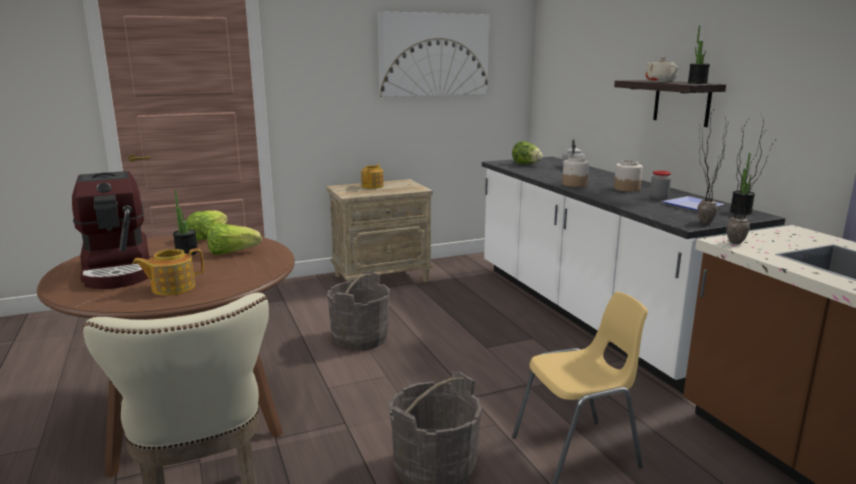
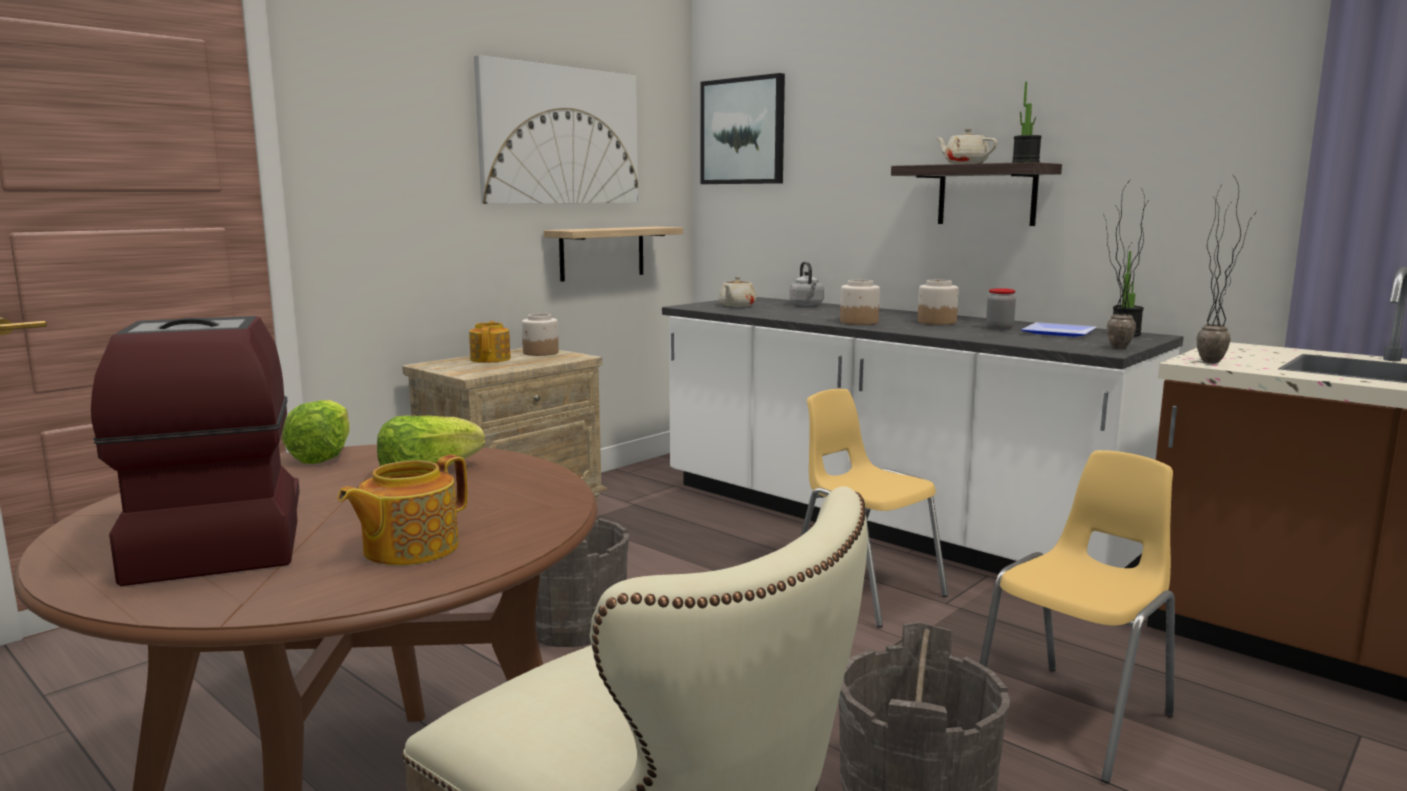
camera: 25 degrees left, 5 degrees down
(119, 270) = (217, 537): coffee machine -> coffee machine turned 150 degrees counterclockwise
(186, 252) = (326, 486): potted plant -> none
(404, 184) = (540, 353): none -> jar
(461, 125) = (602, 253): none -> shelf
(526, 164) = (736, 306): lettuce -> beige teapot
(533, 353) = (864, 591): none -> yellow chair
(558, 48) = (743, 131): none -> picture

